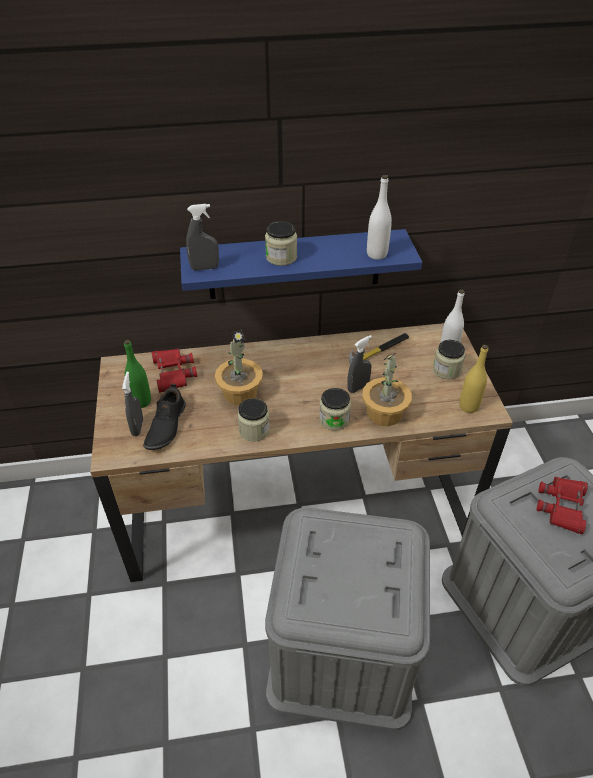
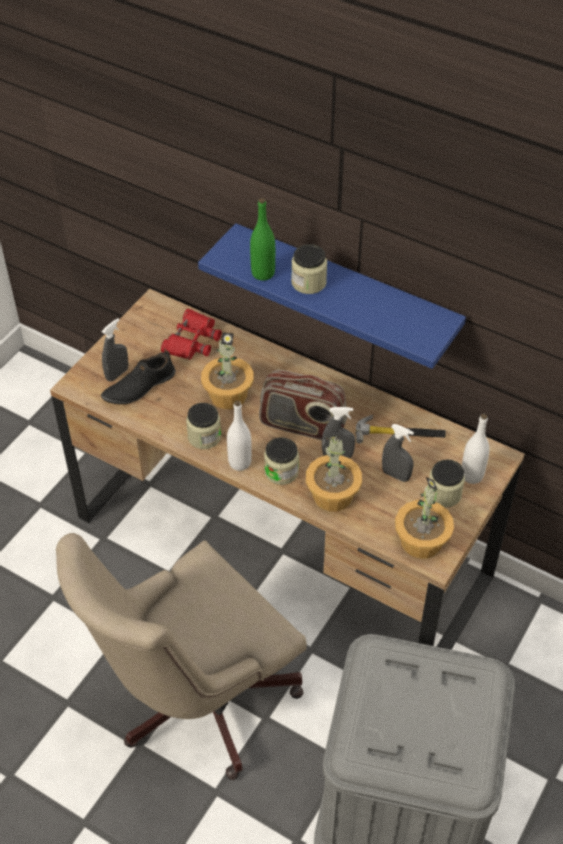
camera: 40 degrees right, 5 degrees up
(141, 401) = (142, 352): green bottle -> green bottle (263, 273)
(204, 268) = (231, 257): grey spray bottle -> grey spray bottle (395, 475)
(313, 382) = (302, 425): none -> radio
(343, 649) = (194, 701): grey storage box -> beige office chair
(376, 254) = (399, 328): white bottle -> white bottle (240, 462)
(468, 406) = (420, 541): yellow bottle -> potted plant
(562, 506) = (430, 698): red binoculars -> none

